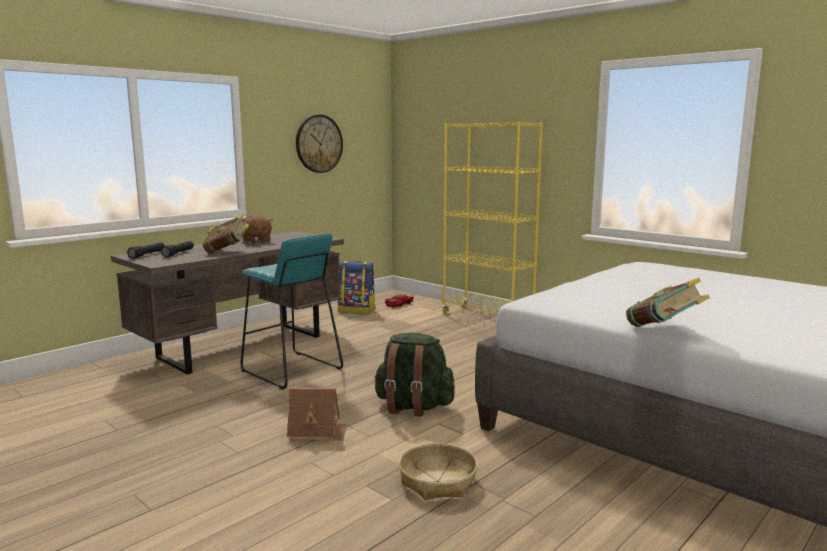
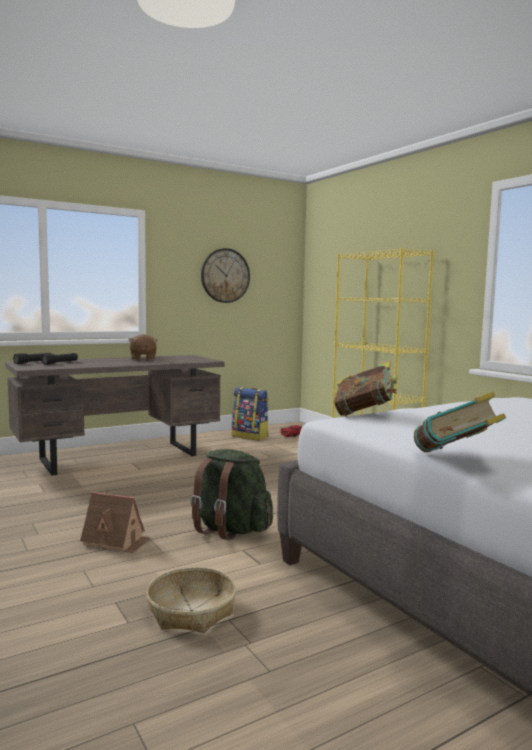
camera: 15 degrees right, 5 degrees down
(227, 252) = (103, 364): book -> book (365, 414)
(291, 370) = (144, 482): turquoise stool -> none

